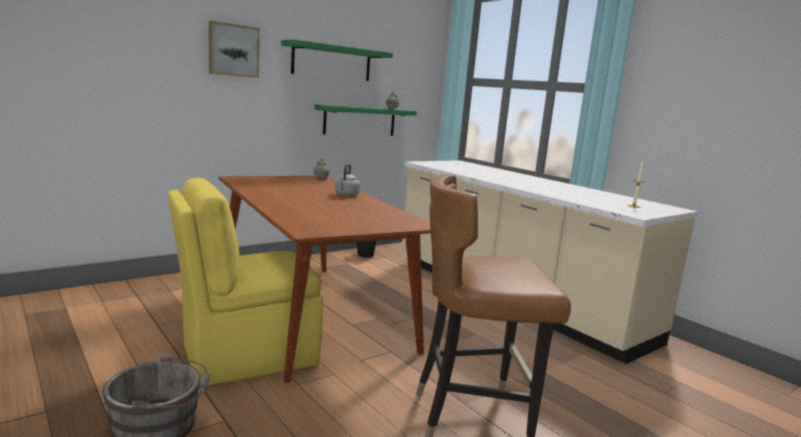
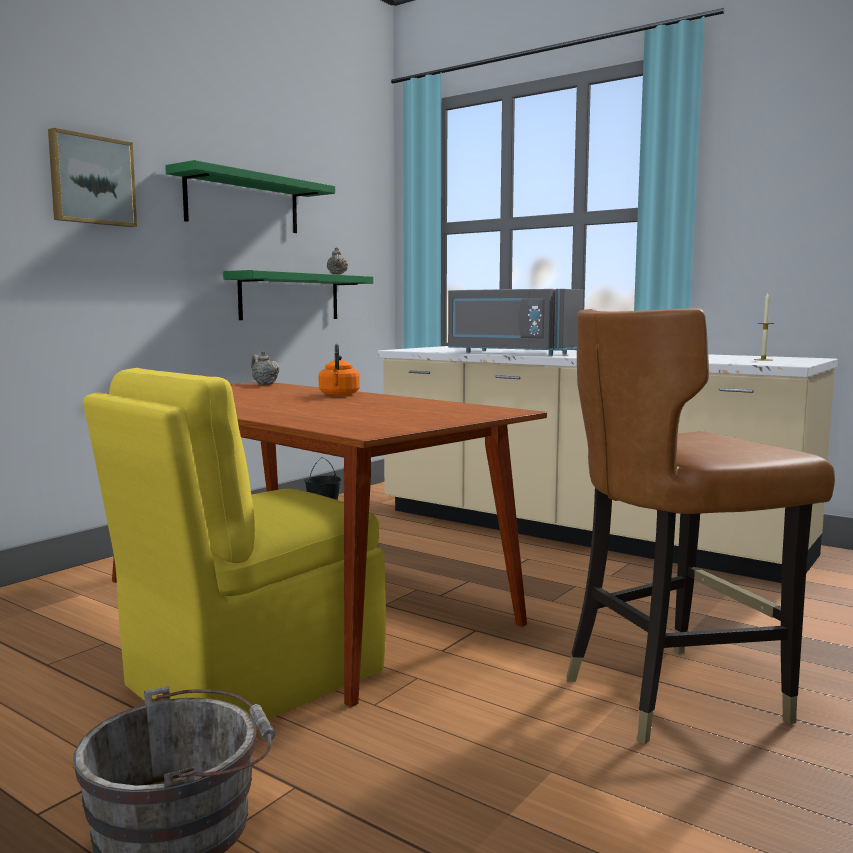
camera: 15 degrees left, 5 degrees down
(346, 195) = (339, 395): grey kettle -> orange kettle
(479, 175) = (510, 353): none -> grey microwave

